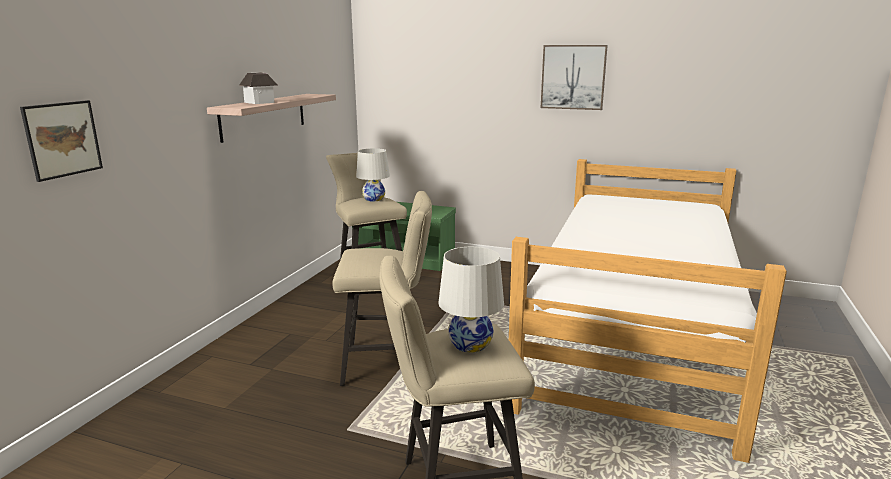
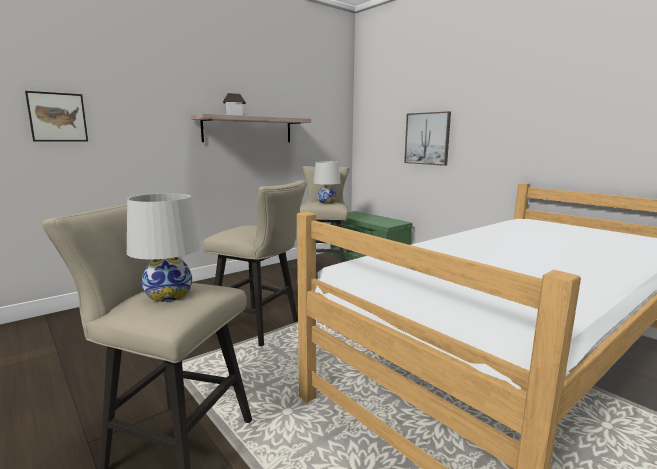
camera: 30 degrees right, 5 degrees down
(573, 77) = (521, 100): picture -> picture (427, 138)

